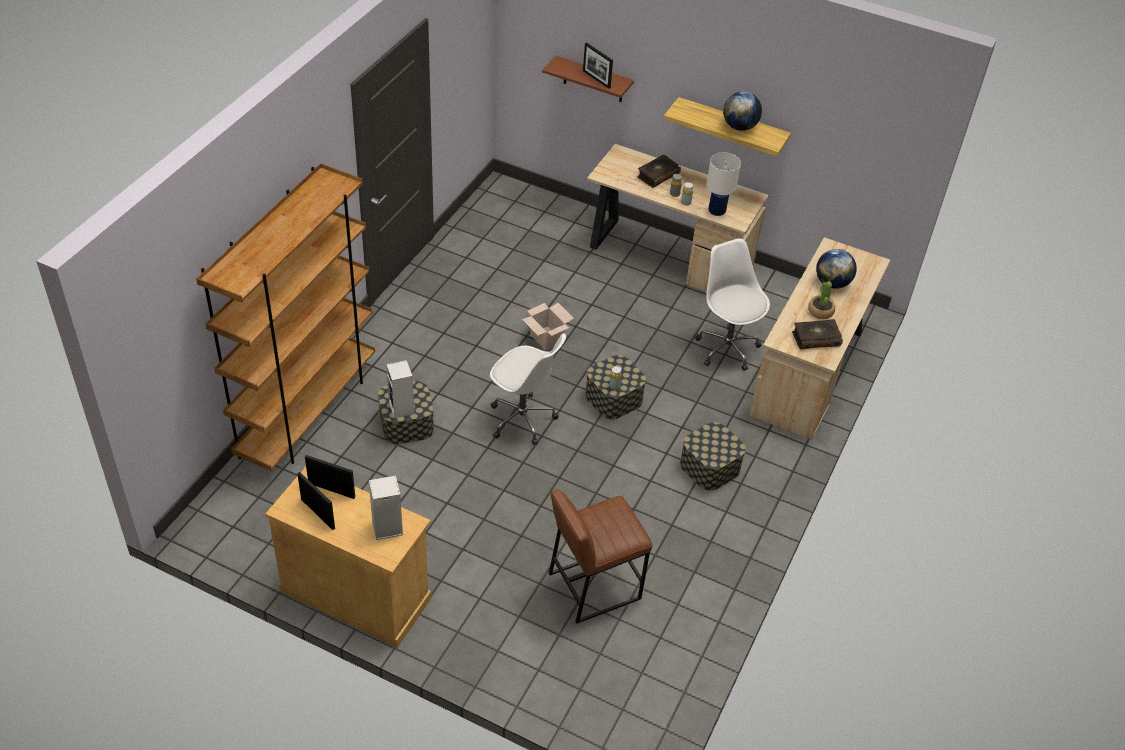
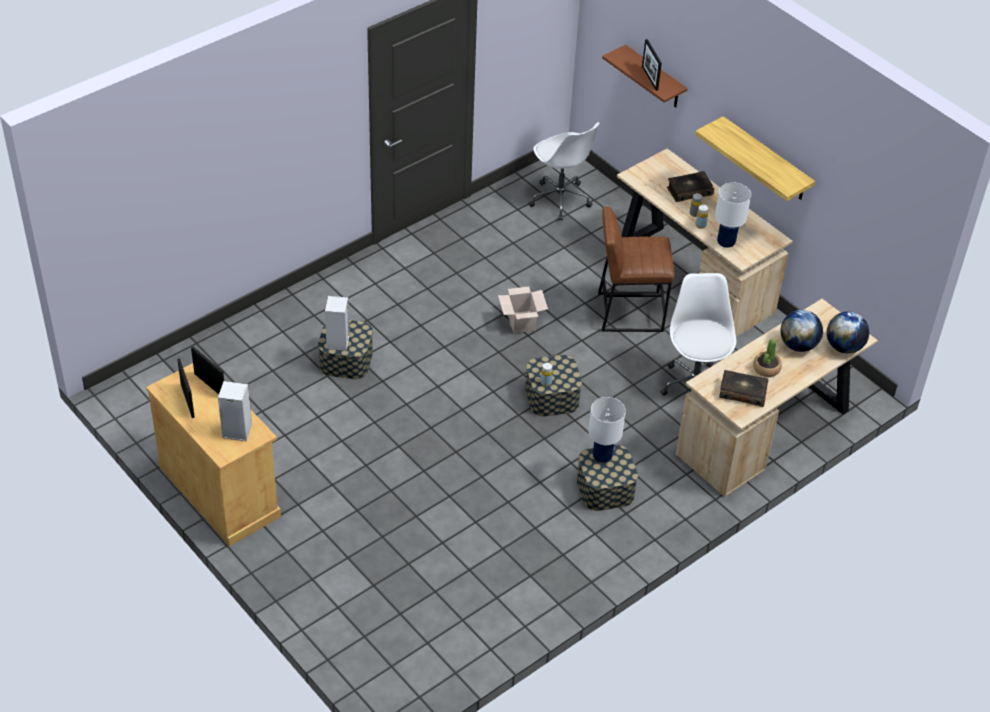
camera: 25 degrees right, 0 degrees up
(307, 412) = (265, 323): brown bookcase -> none
(523, 421) = (454, 391): white office chair -> white office chair (561, 201)
(593, 586) = (428, 556): brown chair -> brown chair (629, 312)
(704, 438) = (602, 457): none -> white table lamp
(739, 127) = (765, 161): globe -> globe (844, 347)

